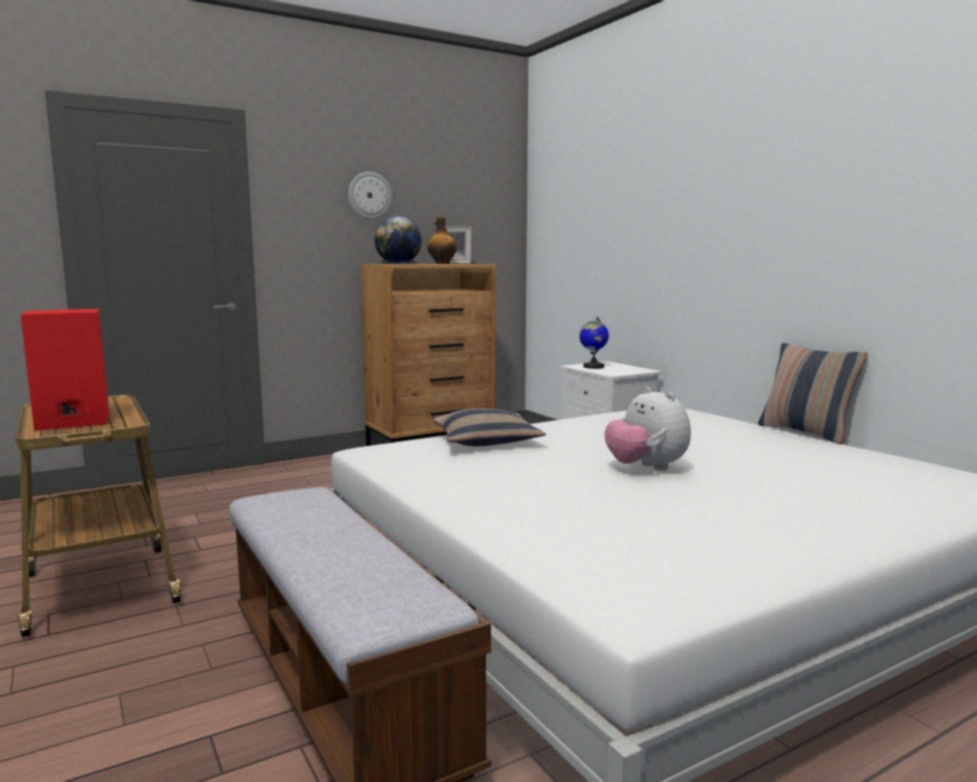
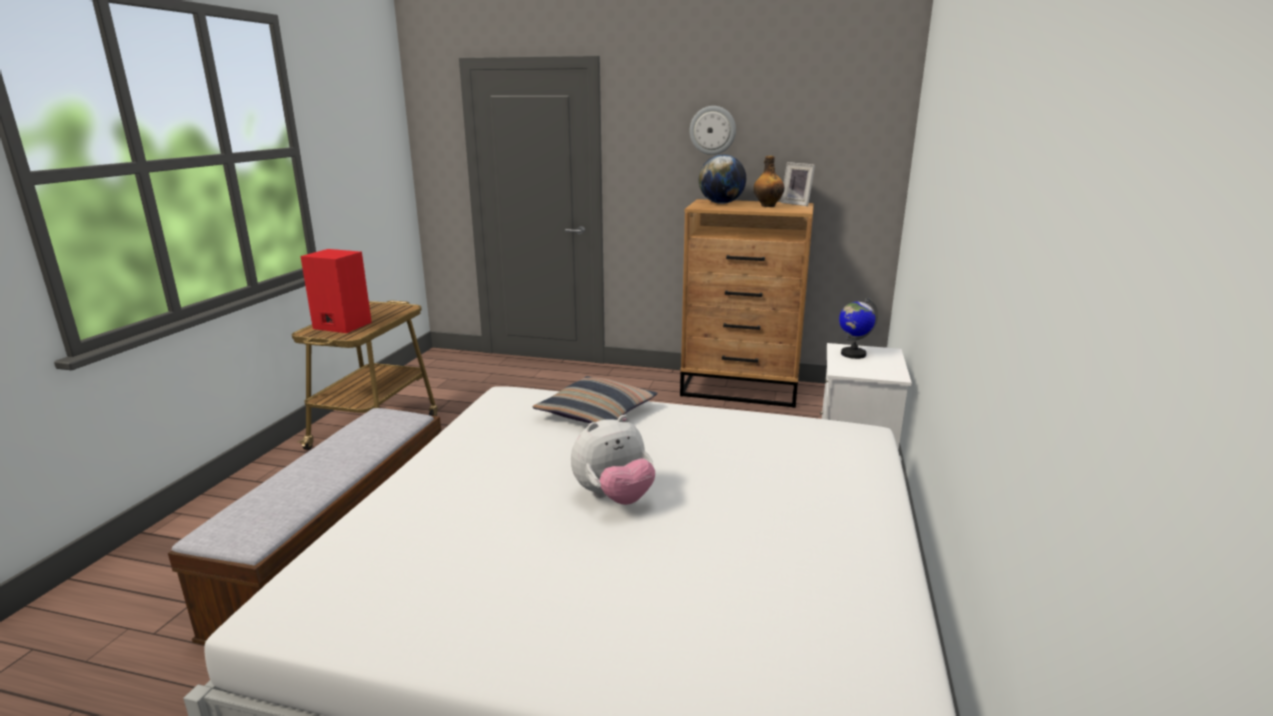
camera: 45 degrees right, 10 degrees up
(646, 468) = (614, 497): plush toy -> plush toy turned 135 degrees counterclockwise
(806, 432) = (920, 529): pillow -> none

